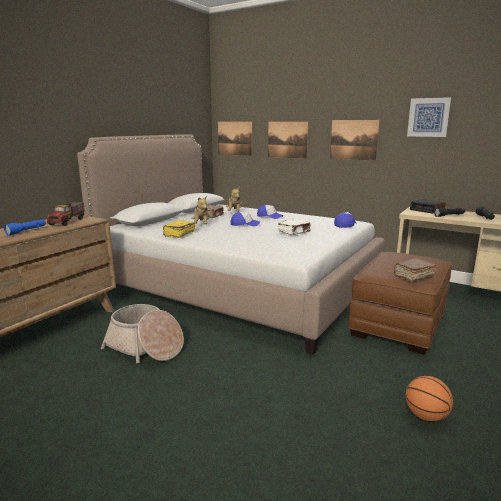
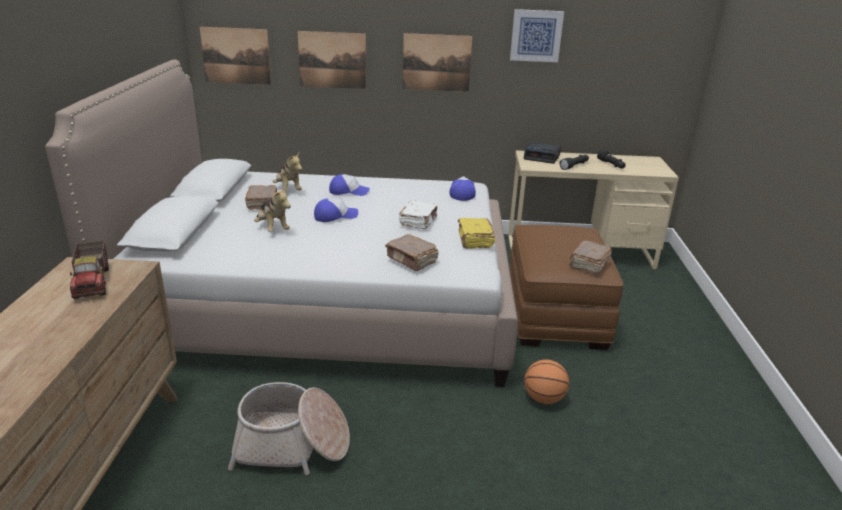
camera: 30 degrees left, 10 degrees up
(27, 231) = (53, 325): blue flashlight -> none
(179, 234) = (264, 257): yellow book -> yellow book (475, 240)
(262, 246) = (412, 260): none -> brown book
(426, 416) = (659, 427): basketball -> basketball (544, 399)

